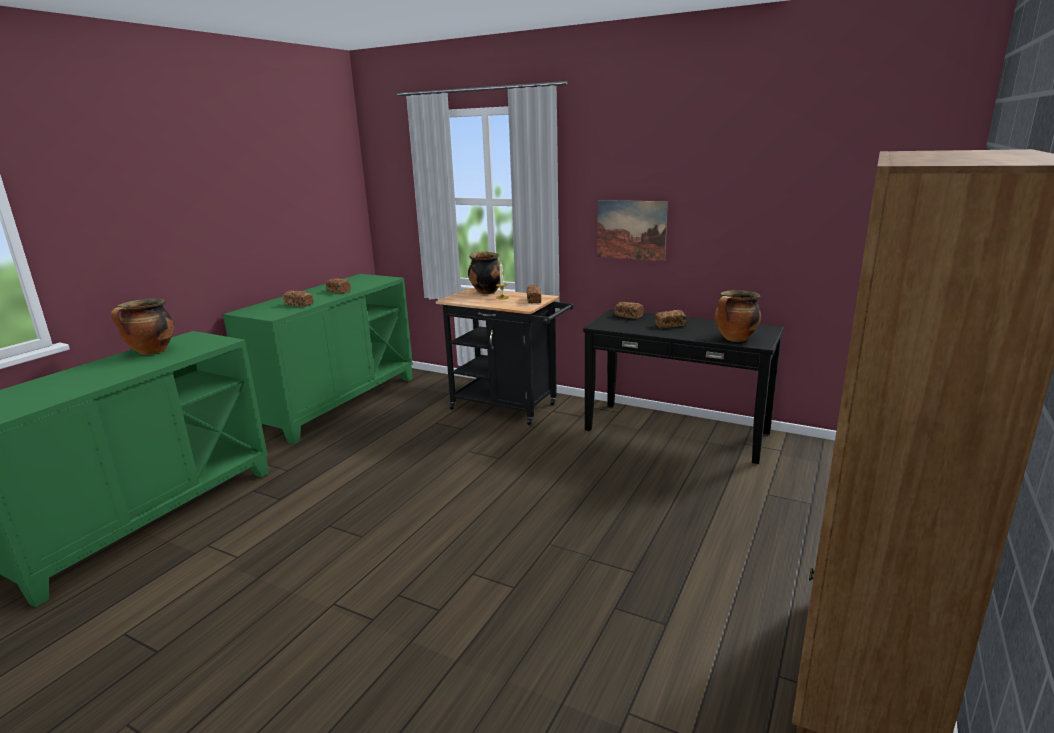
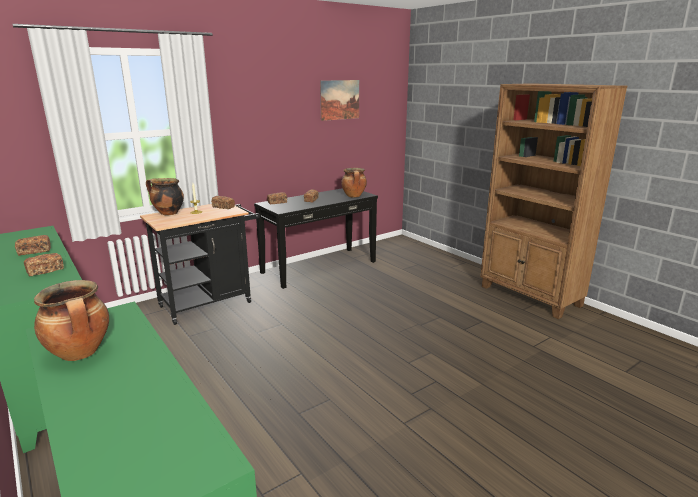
camera: 65 degrees left, 0 degrees up
(631, 230) = (260, 143): picture -> picture (340, 100)

